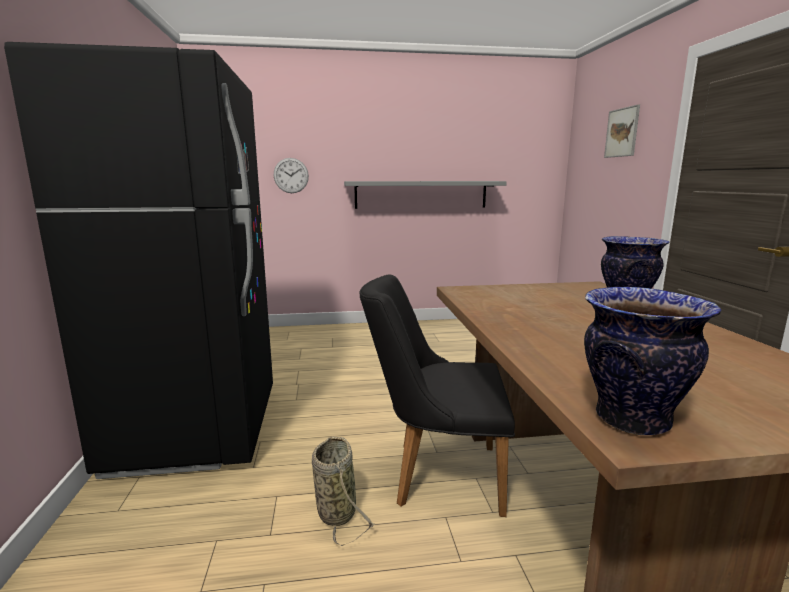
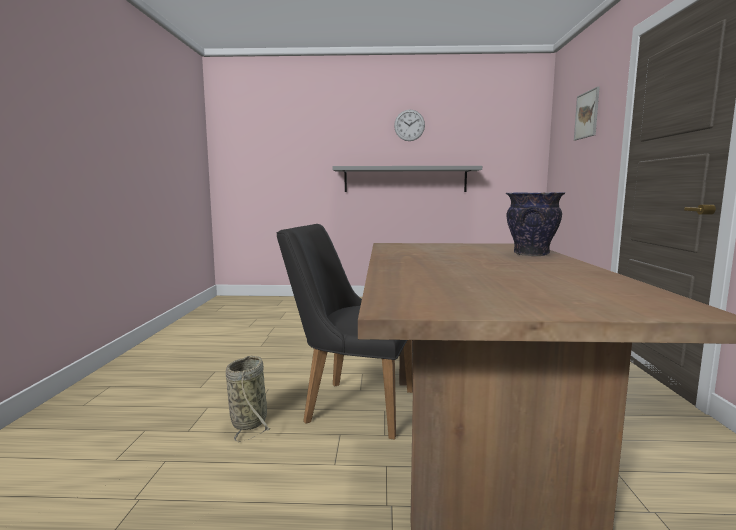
camera: 10 degrees right, 5 degrees down
(198, 429) = (171, 359): black fridge -> none
(291, 175) = (290, 163): wall clock -> wall clock (409, 125)
(630, 419) = (413, 301): vase -> none

